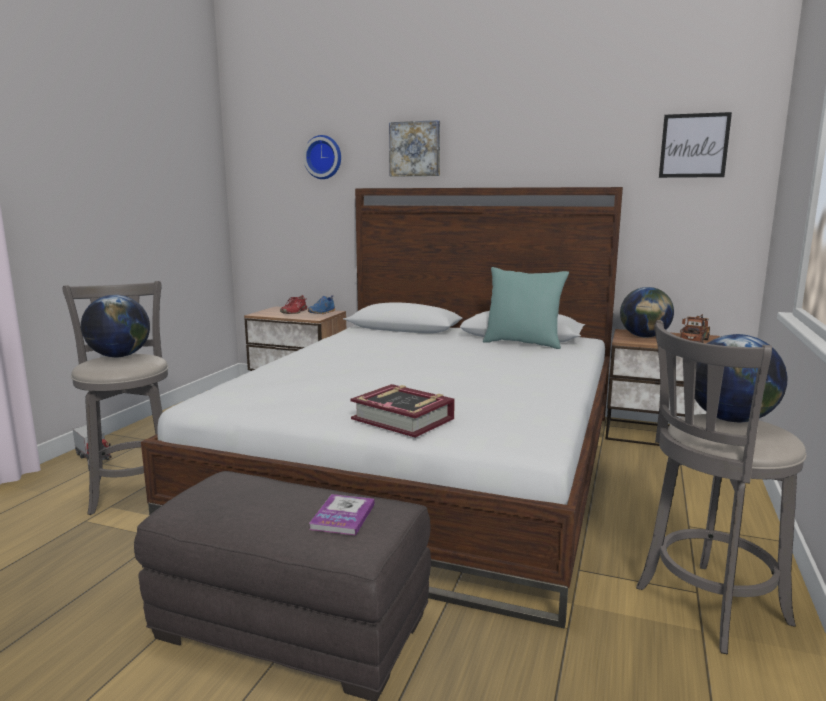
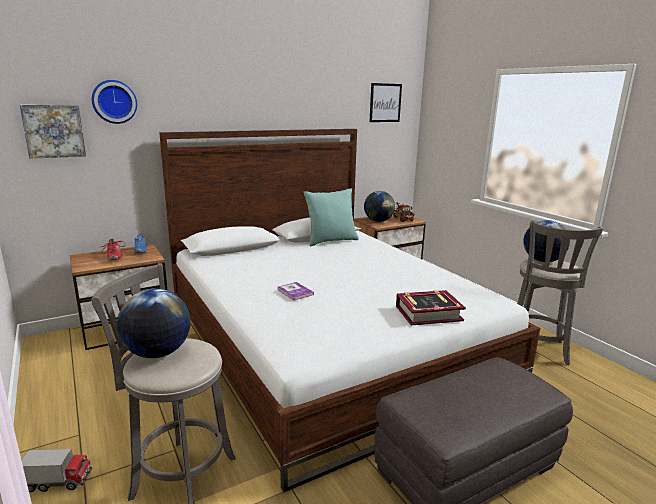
camera: 50 degrees left, 5 degrees up
(343, 516) = (504, 381): book -> book (295, 292)
(415, 149) = (208, 97): picture -> picture (54, 131)

